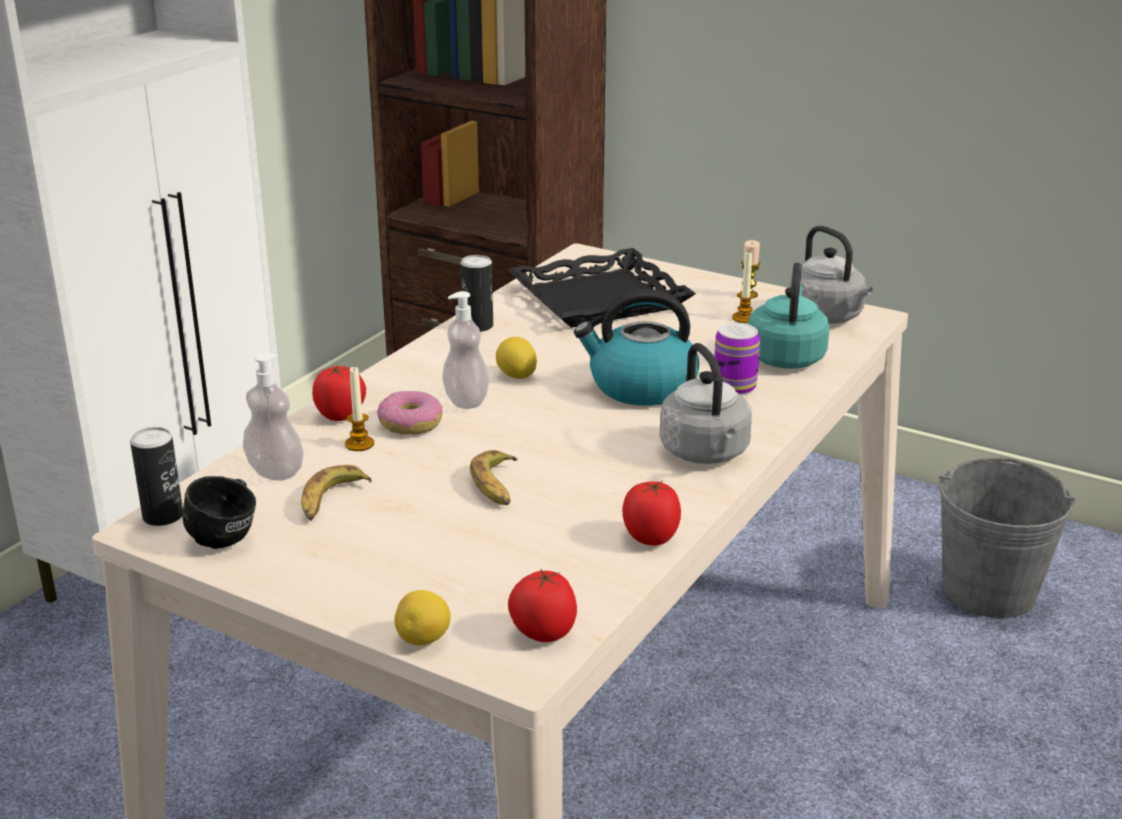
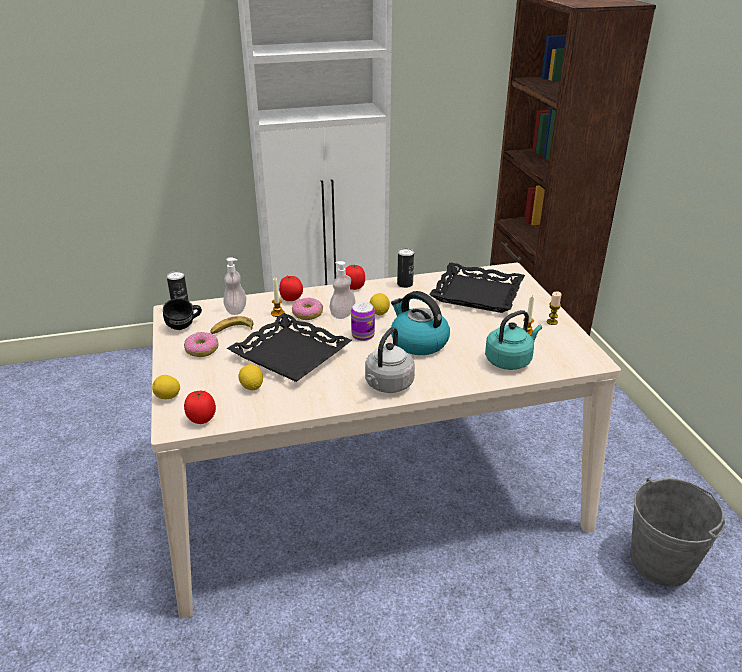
camera: 45 degrees right, 5 degrees up
(337, 551) = (201, 350): none -> donut
(497, 486) = (290, 354): banana -> black tray
(529, 554) = (252, 387): none -> lemon
(650, 538) = (300, 407): tomato -> tomato (354, 287)
(734, 387) = (458, 362): can -> can (363, 335)
(828, 317) = (570, 351): grey kettle -> none

